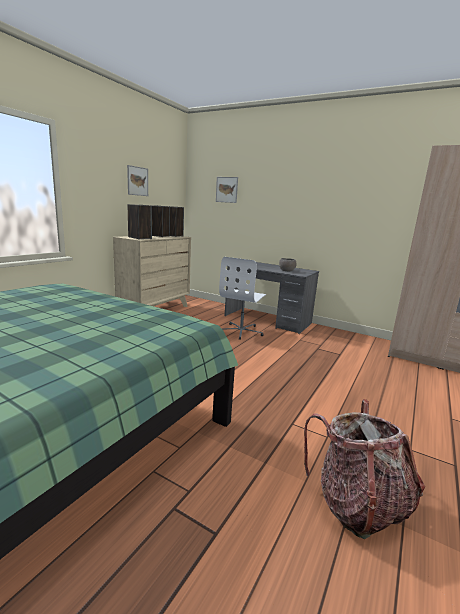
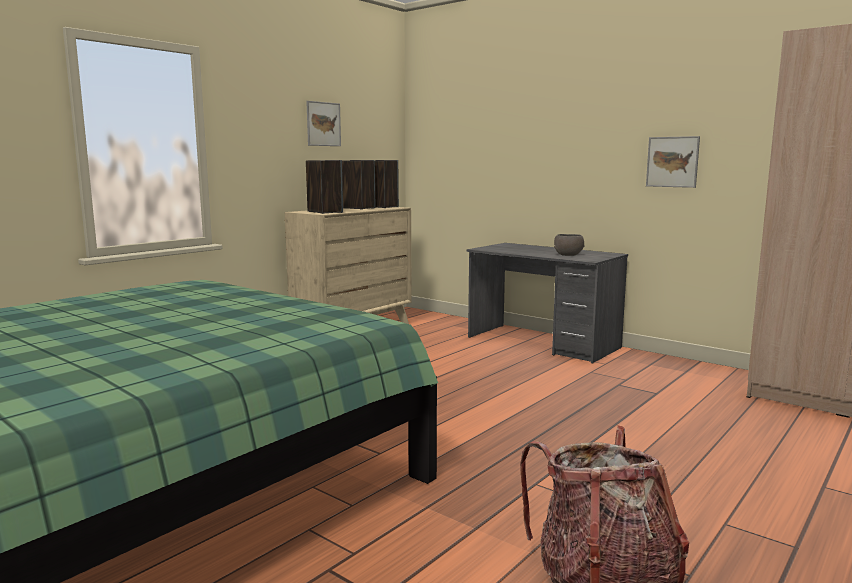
camera: 10 degrees right, 5 degrees down
(226, 189) = (469, 127): picture -> picture (672, 162)
(241, 331) = (491, 360): white office chair -> none

